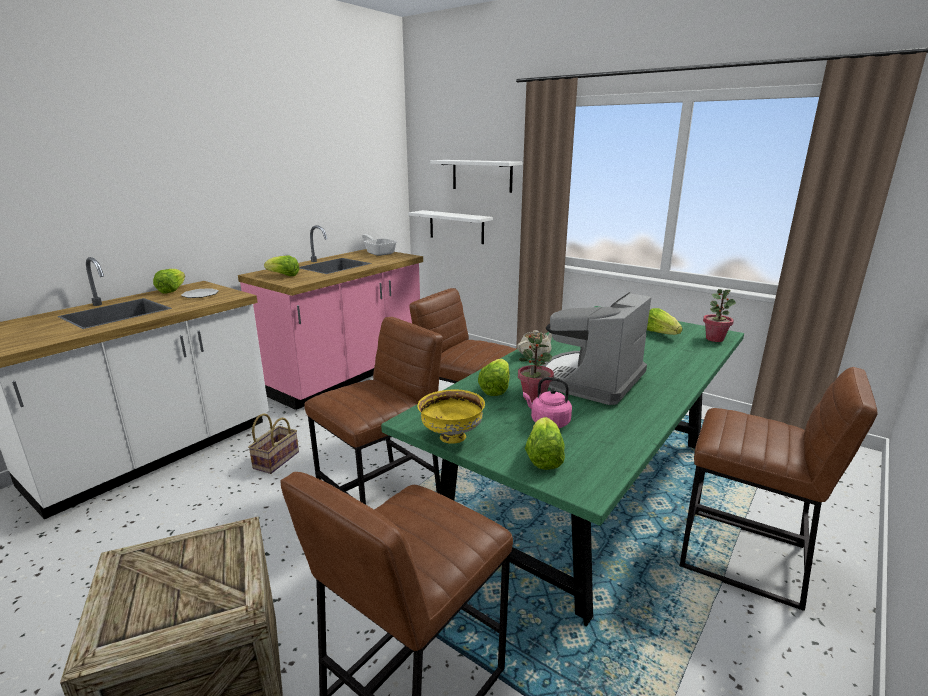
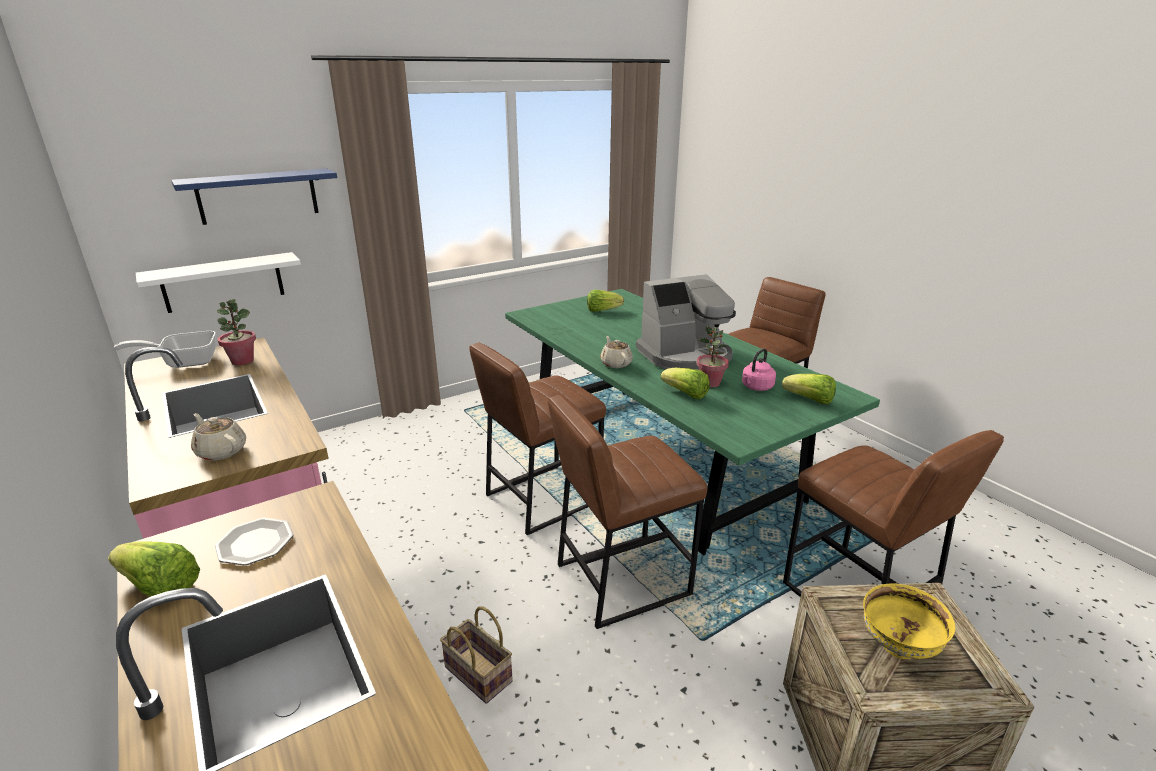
camera: 70 degrees left, 5 degrees up
(283, 275) = (221, 451): lettuce -> beige teapot
(382, 500) = (620, 580): brown chair -> brown chair turned 90 degrees counterclockwise
(451, 437) = (773, 428): yellow bowl -> yellow bowl (898, 648)
(482, 175) = (258, 196): white shelf -> blue shelf
(591, 380) = (686, 356): coffee machine -> coffee machine turned 75 degrees counterclockwise
(714, 339) = (628, 299): potted plant -> potted plant (242, 361)

